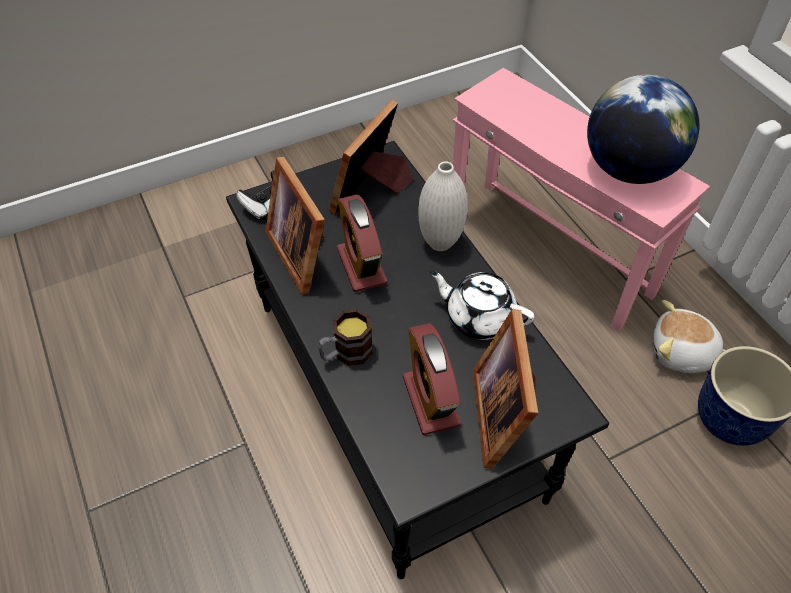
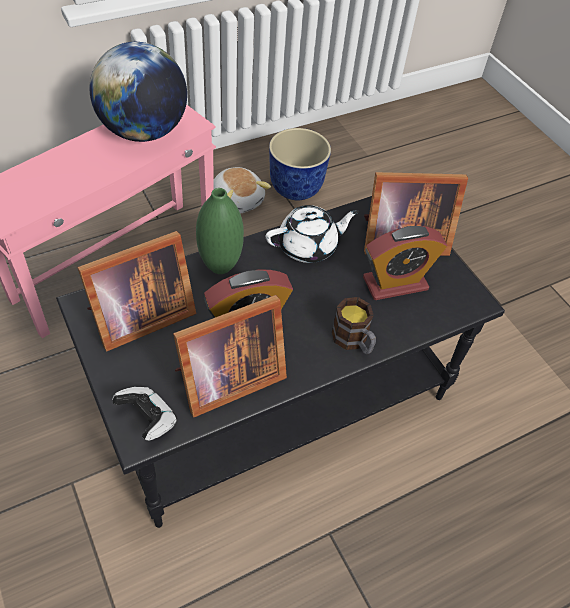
camera: 95 degrees left, 0 degrees up
(372, 190) = (138, 317): picture frame -> picture frame turned 60 degrees counterclockwise
(440, 243) = (220, 266): white vase -> green vase
(479, 317) = (308, 246): white teapot -> white teapot turned 135 degrees counterclockwise
(681, 353) = (237, 200): plush toy -> plush toy turned 45 degrees counterclockwise

